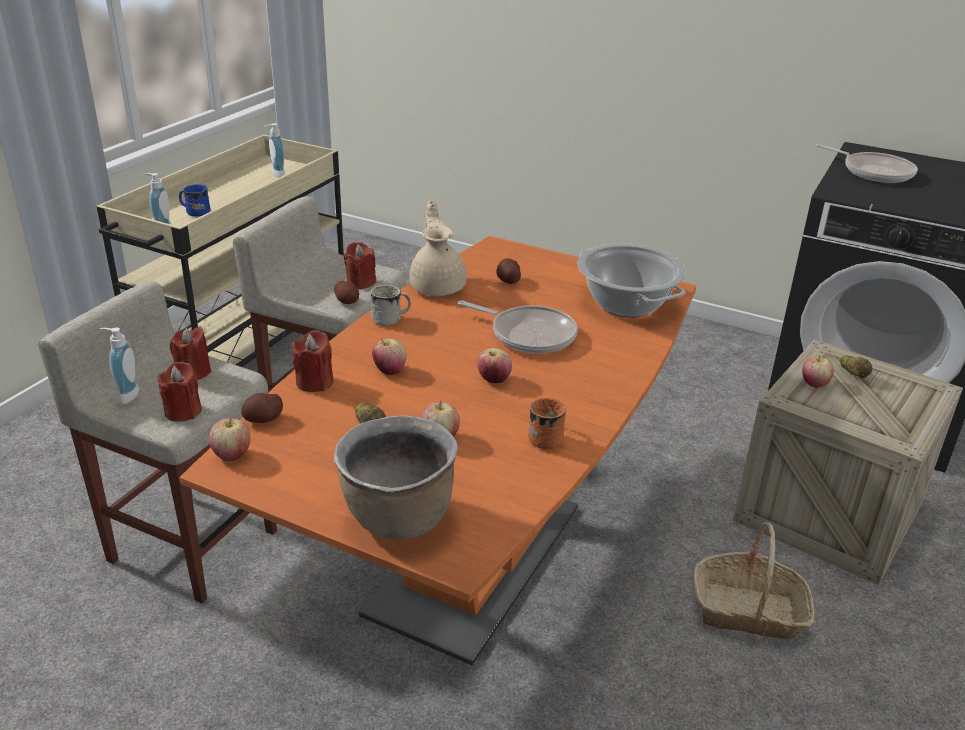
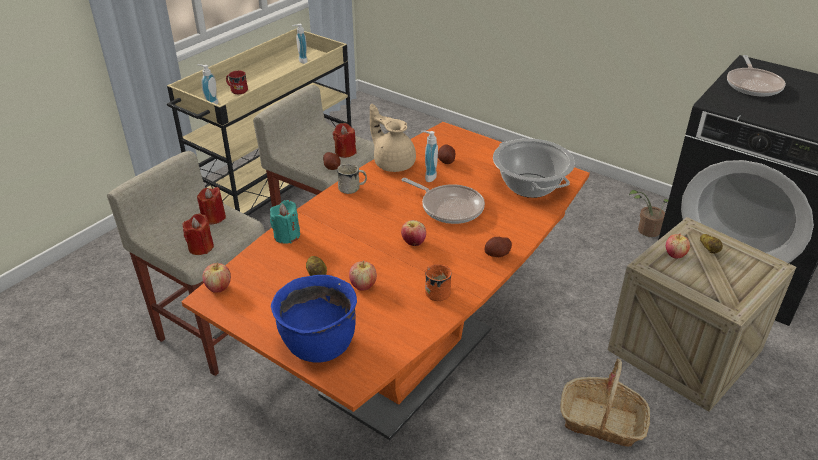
camera: 10 degrees right, 5 degrees up
(125, 395) = (165, 232): soap dispenser -> soap dispenser (428, 176)
(195, 212) = (237, 90): blue mug -> red mug
(263, 419) = (246, 262): potato -> potato (497, 254)
(314, 382) = (287, 236): red candle -> turquoise candle
(389, 370) = (341, 230): apple -> none
(397, 518) = (318, 345): brown cooking pot -> blue cooking pot
(438, 286) = (393, 163): beige teapot -> beige teapot turned 45 degrees counterclockwise
(742, 373) = (645, 230): none -> potted plant
(873, 172) = (753, 85): frying pan -> frying pan turned 45 degrees clockwise

